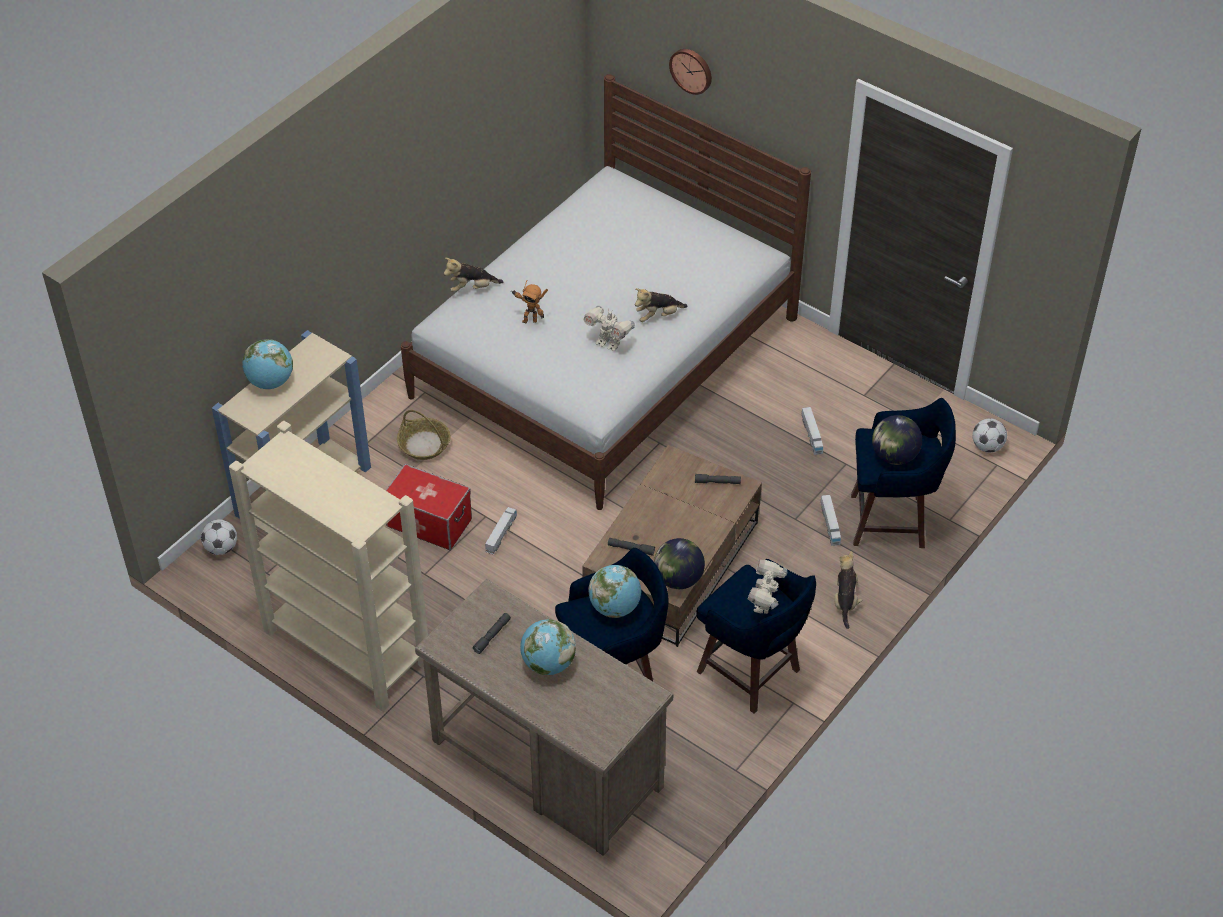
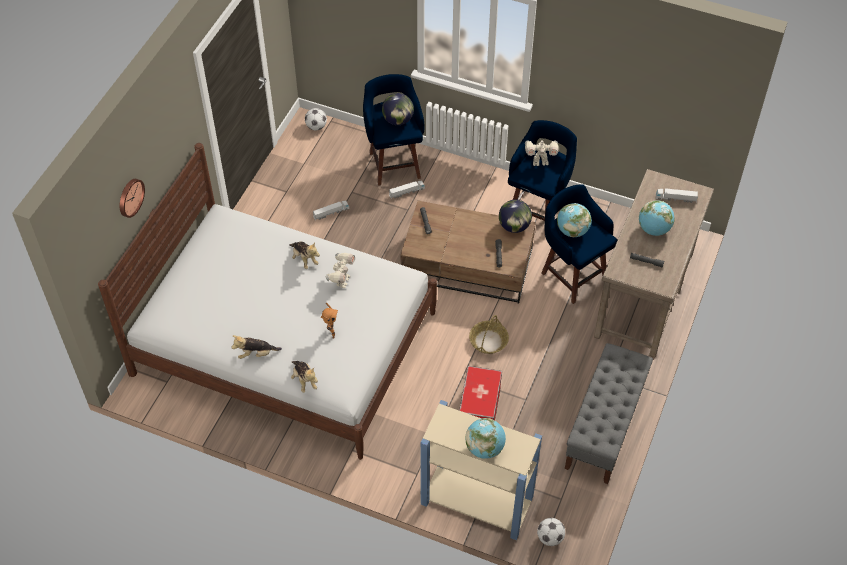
camera: 105 degrees left, 5 degrees up
(346, 647) = (604, 427): beige bookcase -> grey bench
(424, 444) = (406, 435): basket -> basket (488, 341)
(501, 534) = (475, 364): toy truck -> toy truck (675, 198)
(845, 601) = (466, 176): plush toy -> plush toy (256, 354)

